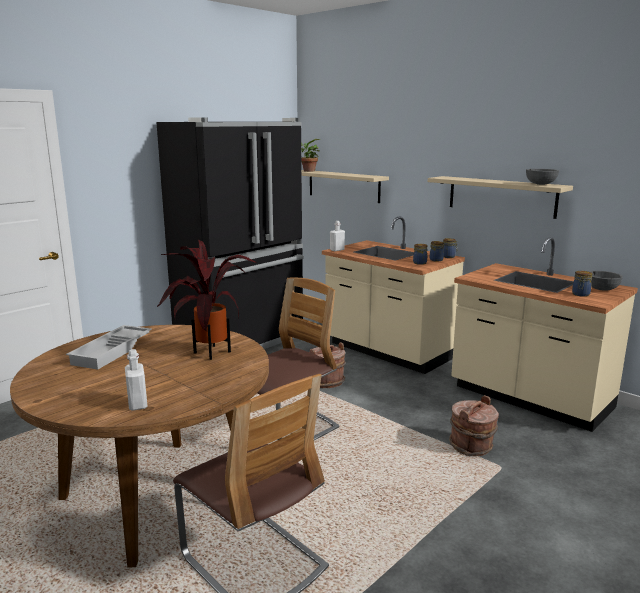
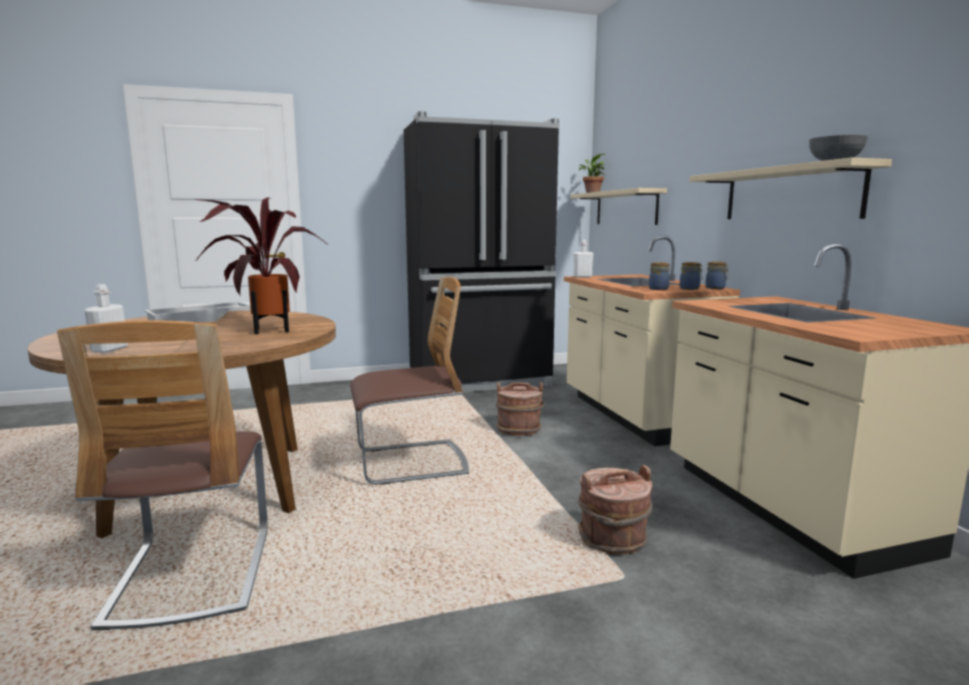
camera: 30 degrees right, 5 degrees down
(580, 294) = (847, 327): jar -> none
(602, 289) = (908, 326): grey bowl -> none

